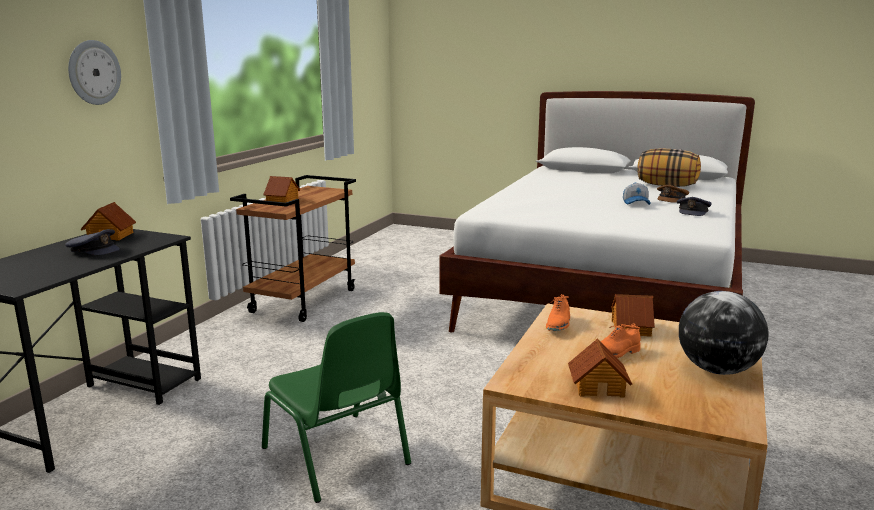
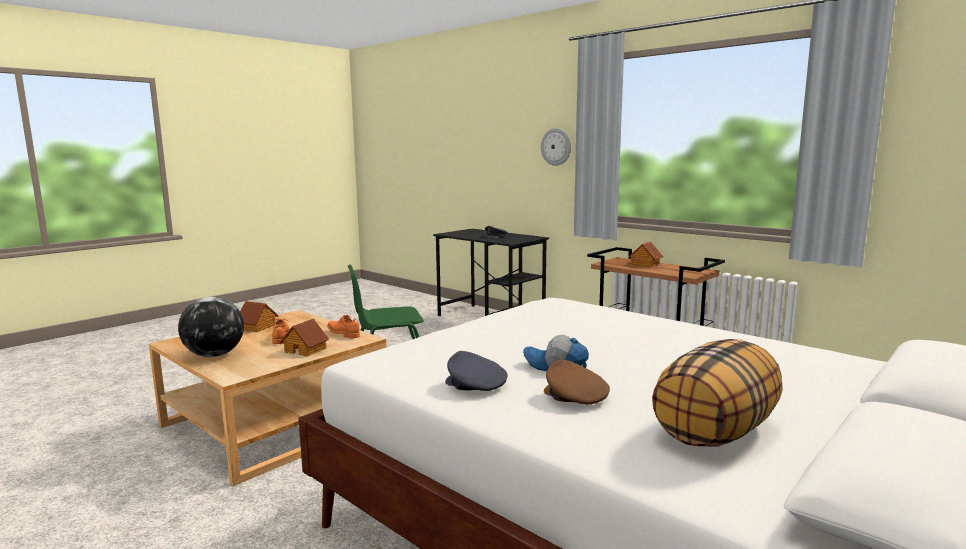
camera: 110 degrees right, 5 degrees down
(111, 236) = (524, 237): toy house -> none

